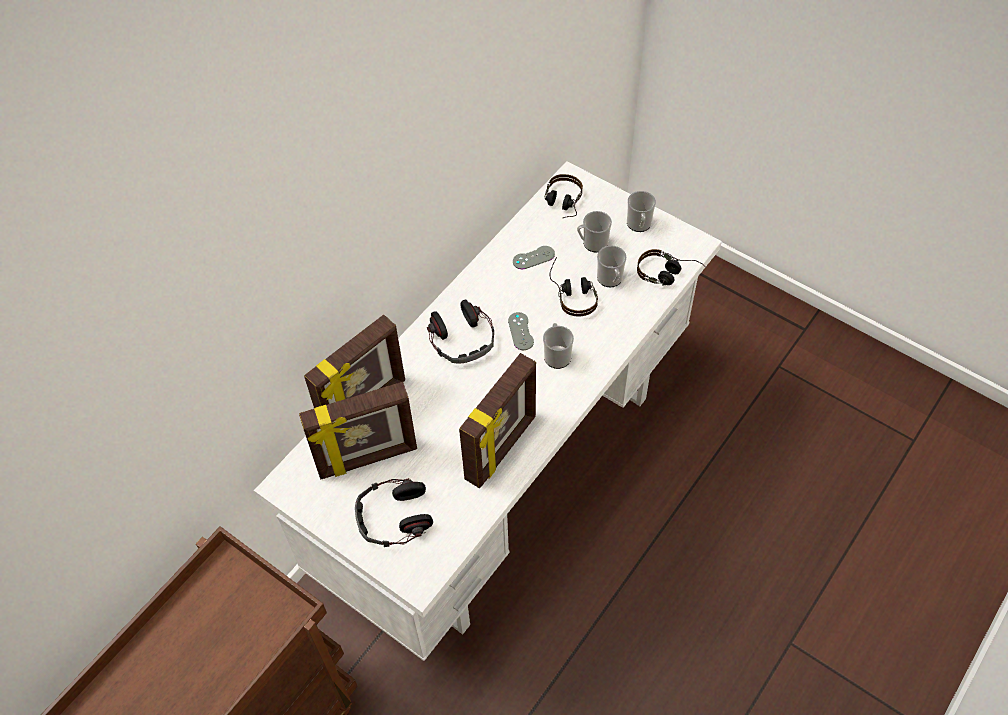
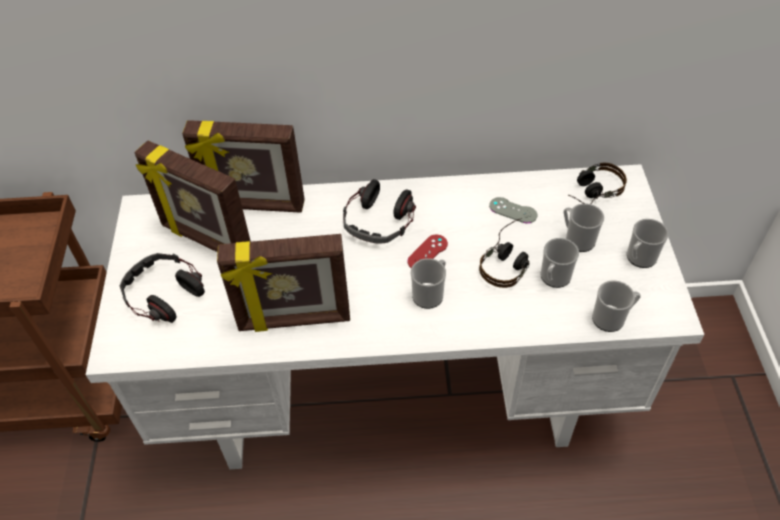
camera: 50 degrees right, 5 degrees down
(520, 331) = (427, 253): grey game controller -> red game controller
(668, 275) = (612, 318): headphones -> mug

